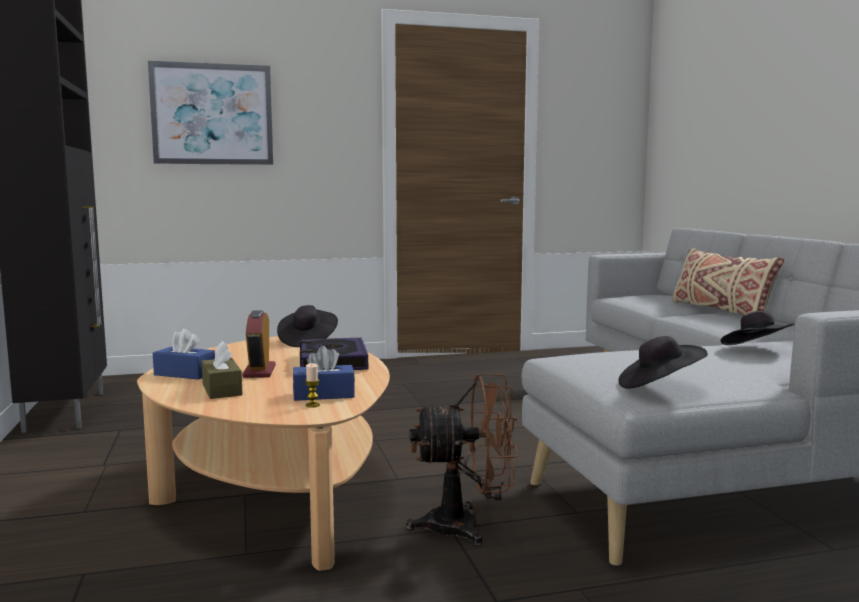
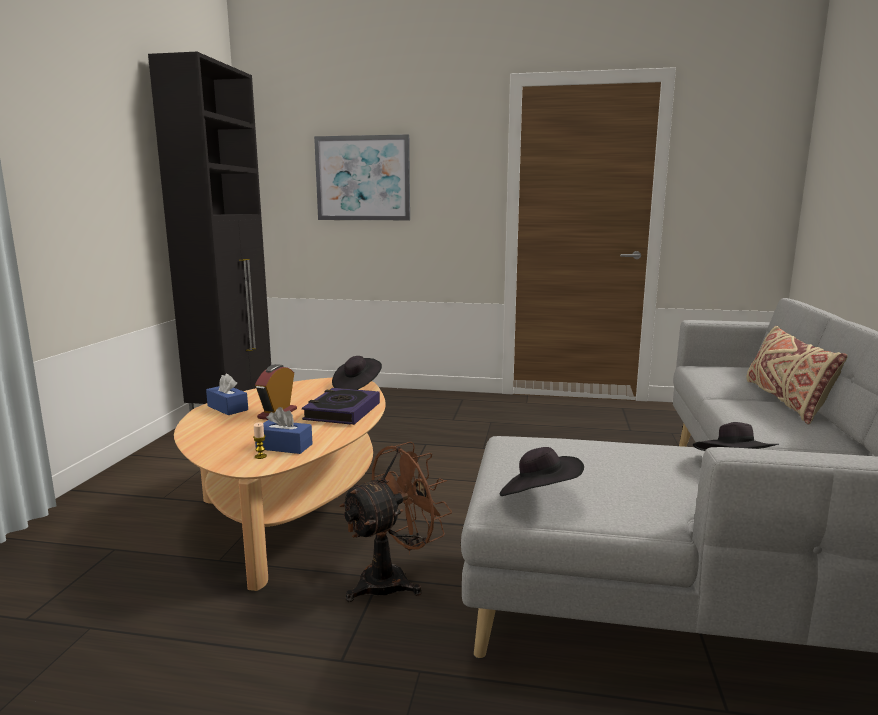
camera: 25 degrees right, 5 degrees up
(222, 389) = (227, 428): brown tissue box -> none
(467, 527) = (393, 580): brown fan -> brown fan turned 60 degrees counterclockwise

